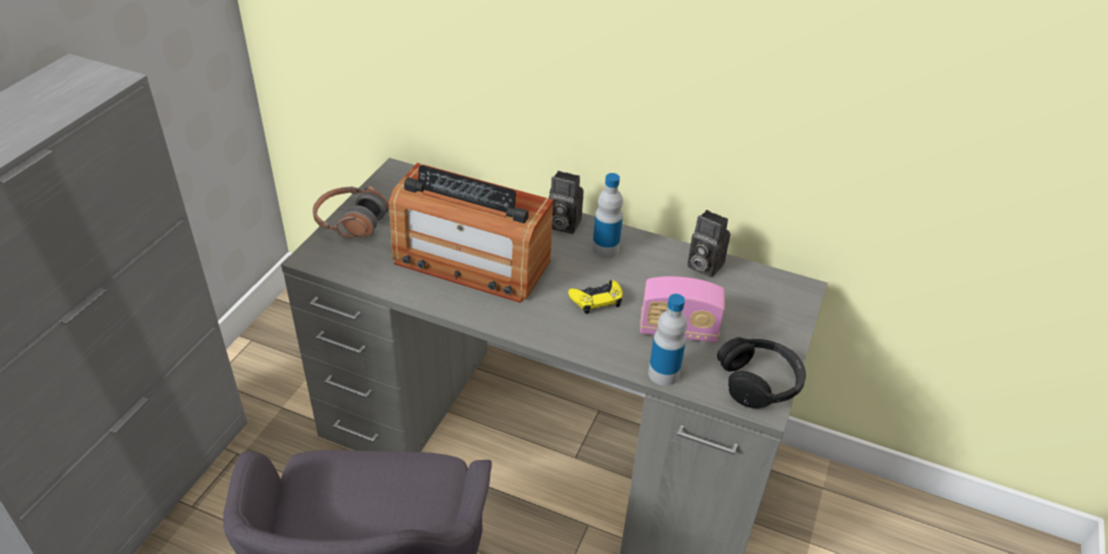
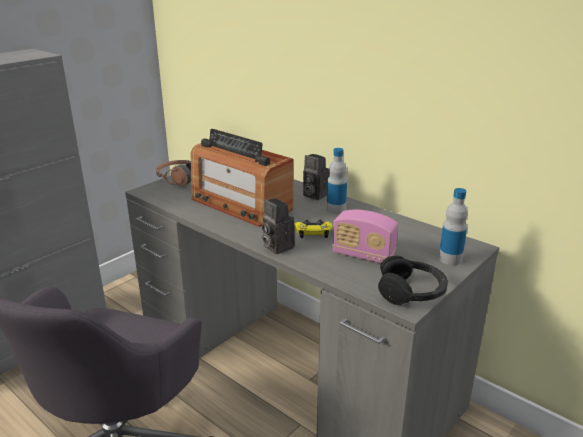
camera: 20 degrees right, 15 degrees down
(663, 374) = (337, 276): bottle -> bottle (450, 259)
(702, 265) = (402, 226): camera -> camera (276, 246)

